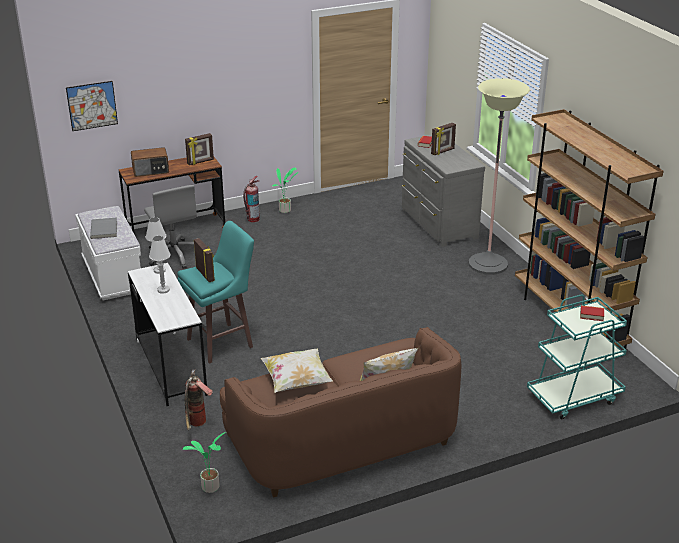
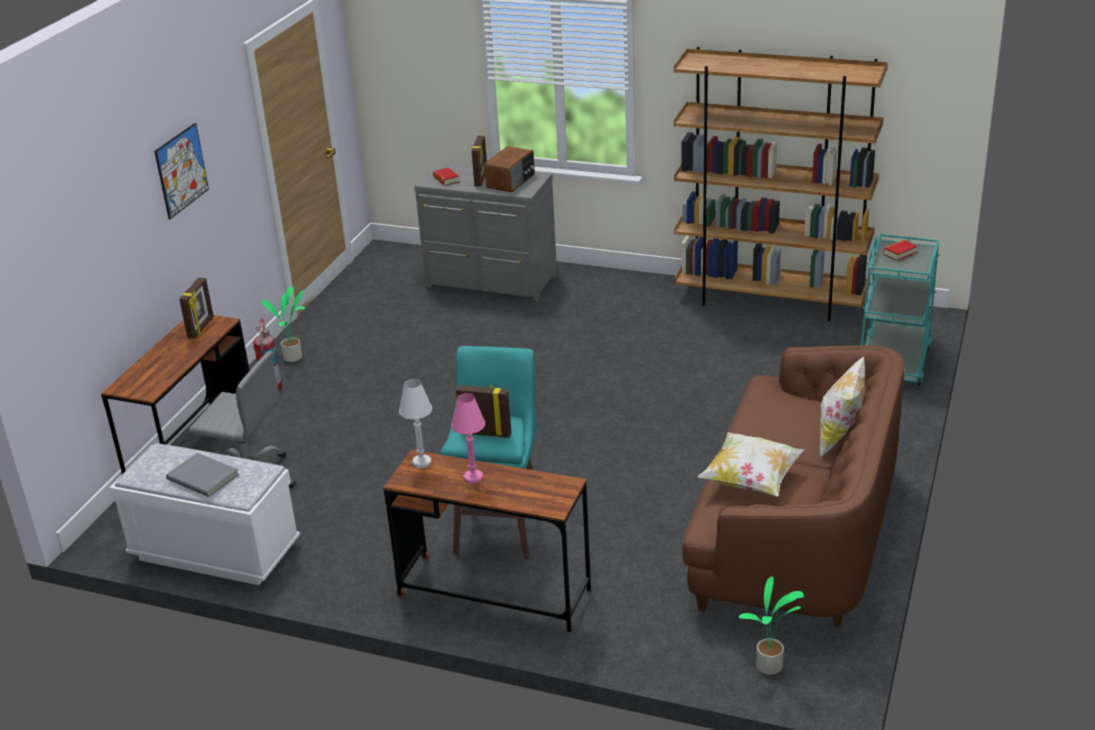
camera: 45 degrees left, 0 degrees up
(92, 105) = (48, 300): picture -> picture (181, 170)
(151, 171) = (155, 371): radio -> radio (511, 181)
(163, 290) = (473, 478): white table lamp -> pink table lamp
(170, 367) = (494, 593): white desk -> brown desk
(197, 425) = (640, 624): fire extinguisher -> none
(488, 264) = (611, 293): floor lamp -> none

